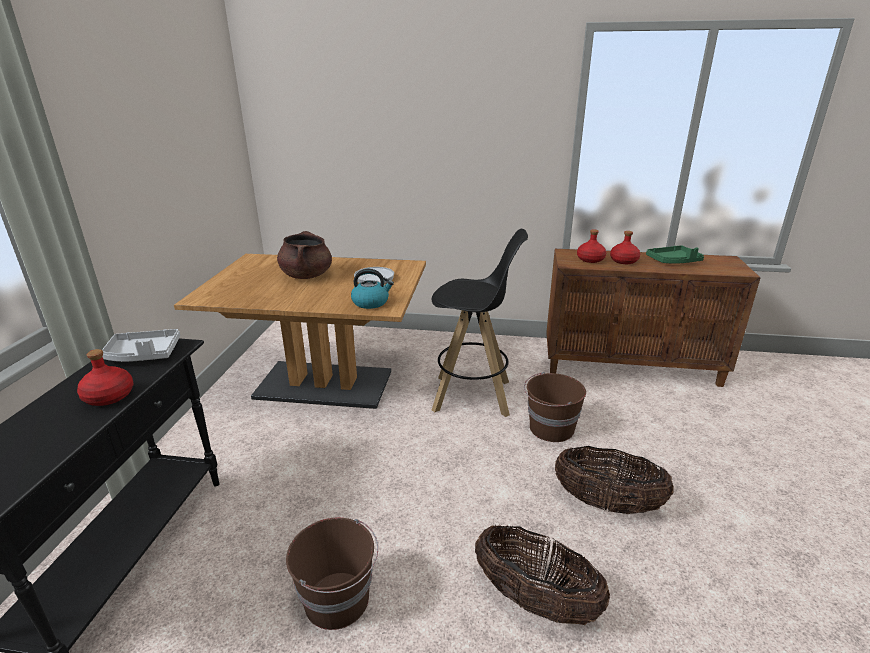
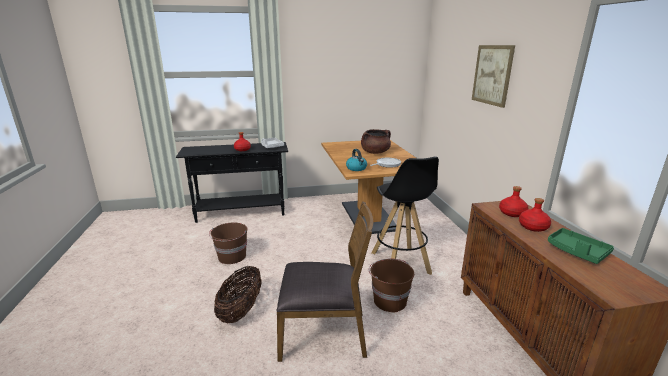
camera: 70 degrees right, 5 degrees down
(437, 114) = (492, 75): none -> picture
(607, 504) = (324, 333): basket -> brown chair

